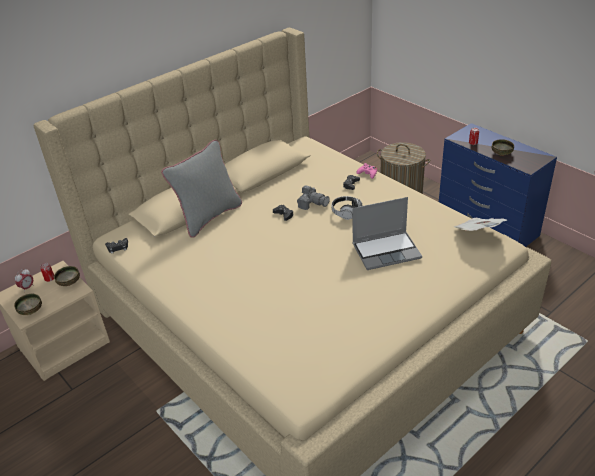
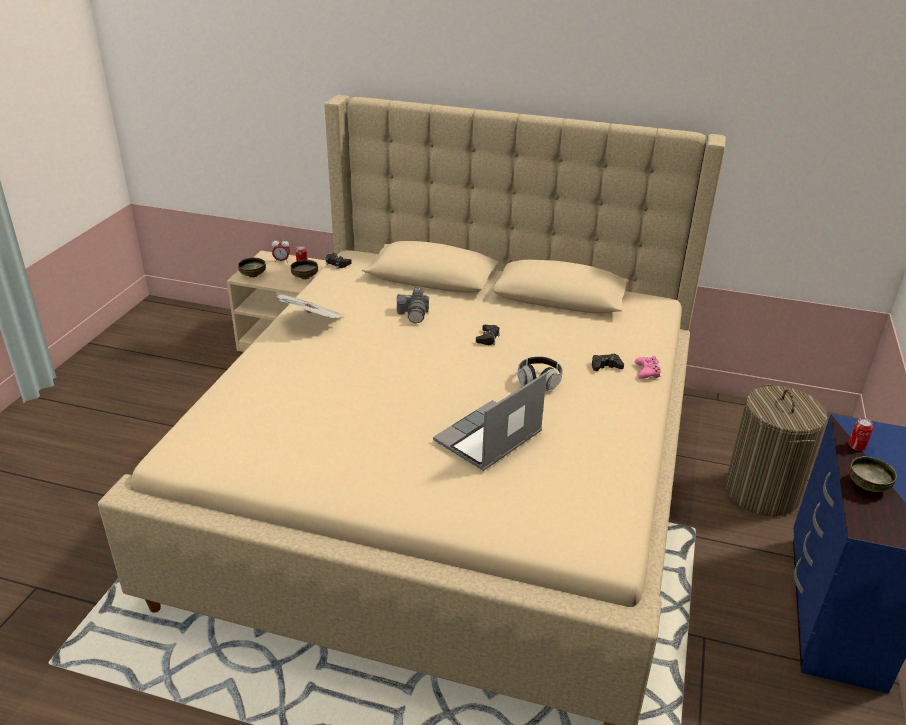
camera: 55 degrees right, 5 degrees down
(209, 217) = (435, 293): grey pillow -> none
(312, 203) = (532, 350): camera -> camera (414, 314)
(386, 251) = (488, 438): laptop -> laptop turned 90 degrees clockwise
(478, 234) = (610, 516): newspaper -> newspaper (313, 322)

